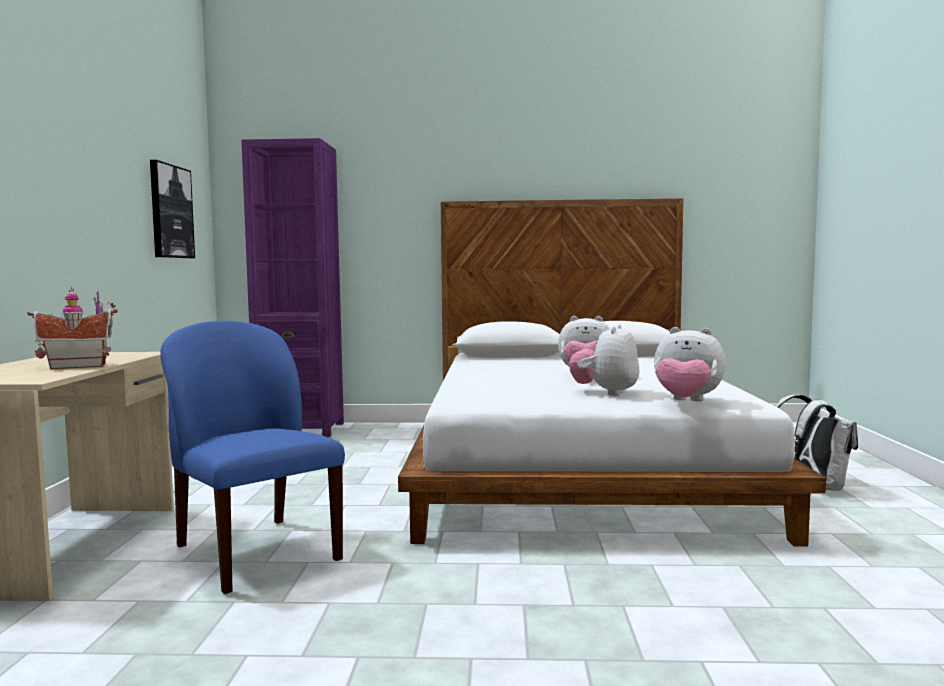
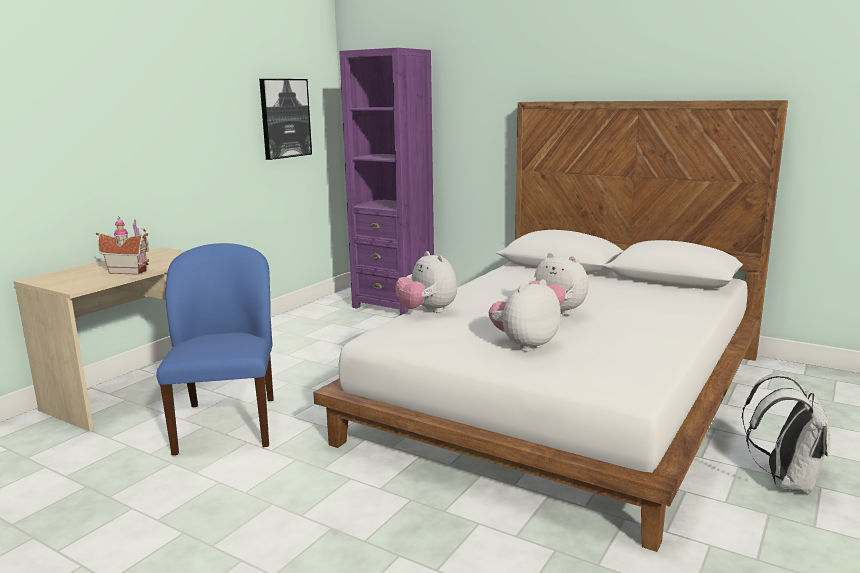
camera: 30 degrees right, 10 degrees up
(686, 401) = (568, 374): plush toy -> plush toy (427, 311)

